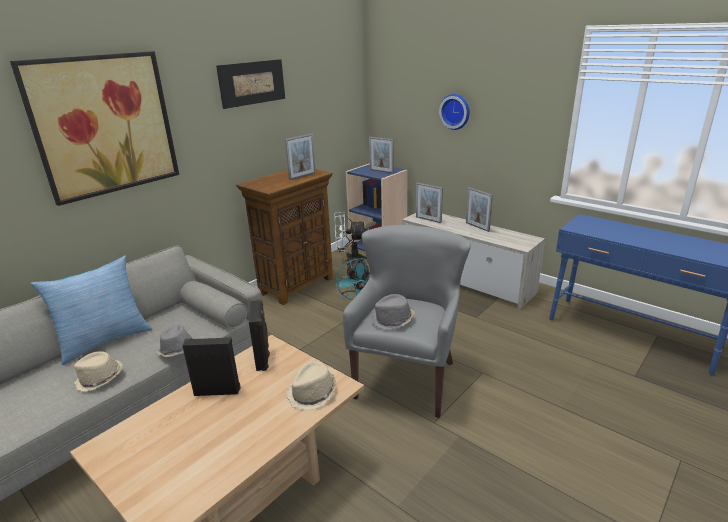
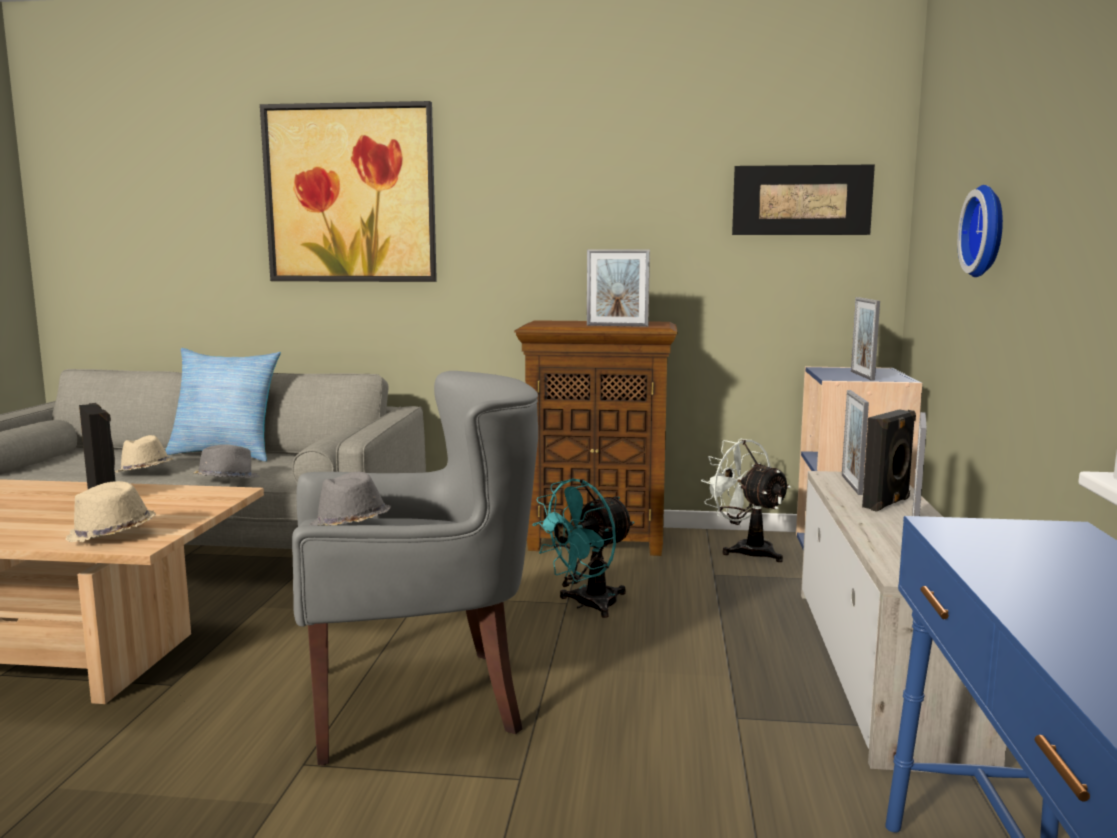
camera: 55 degrees right, 15 degrees down
(252, 83) = (599, 162): picture -> picture (801, 200)
(263, 358) = (195, 496): black speaker -> black speaker (887, 503)

